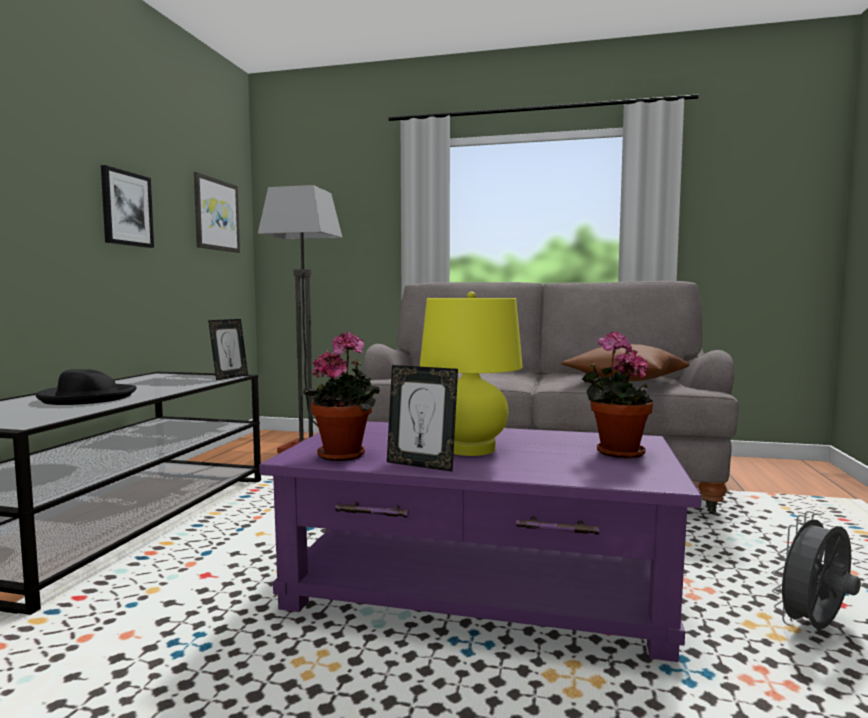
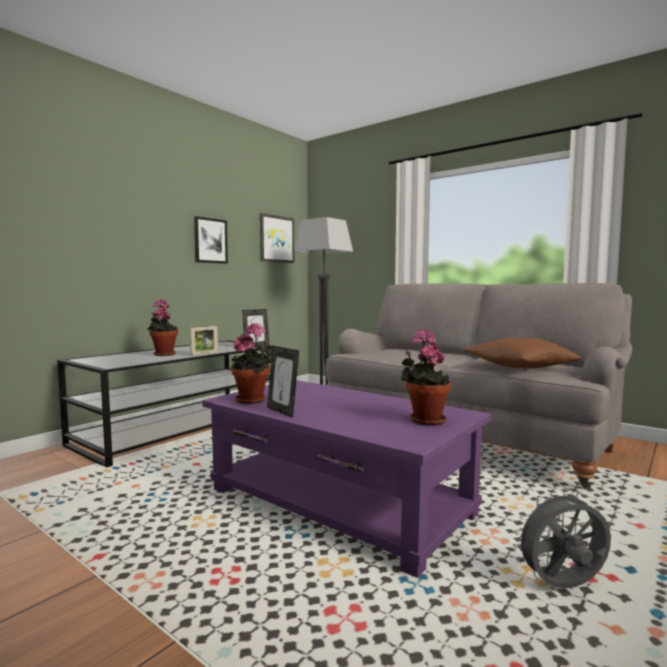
camera: 25 degrees right, 0 degrees up
(87, 398) = (163, 354): black hat -> potted plant
(166, 393) = (204, 354): none -> picture frame
(470, 449) = (331, 405): yellow table lamp -> none

